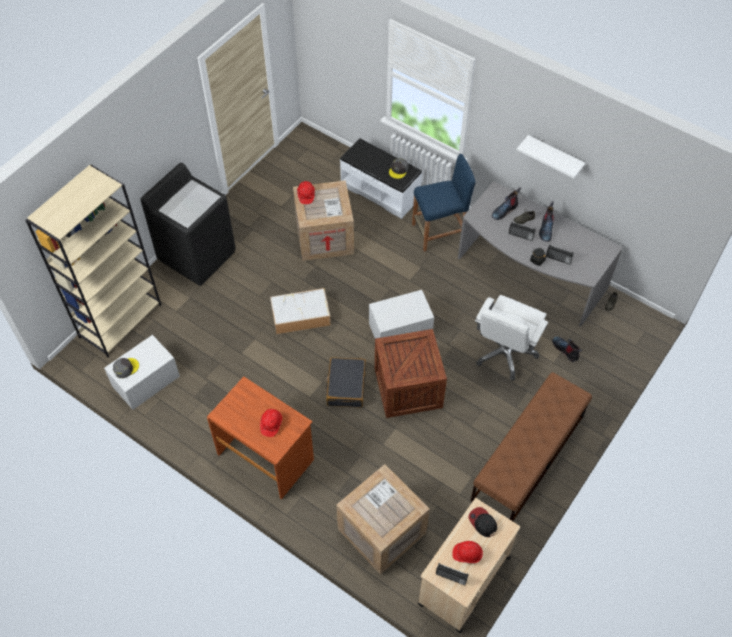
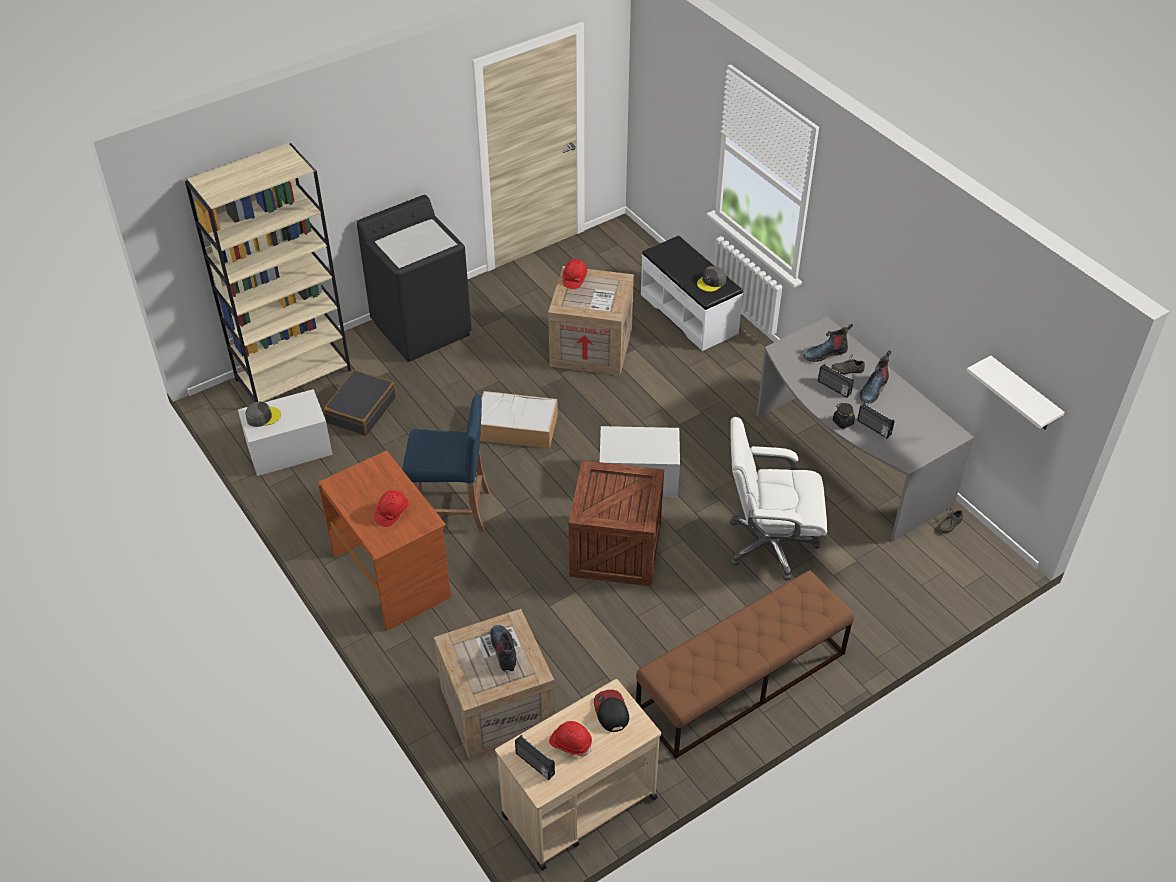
camera: 20 degrees right, 10 degrees down
(346, 386) = (534, 524): black suitcase -> black suitcase (361, 410)
(440, 232) = (746, 379): blue stool -> blue stool (451, 510)
(505, 353) = (769, 544): white office chair -> white office chair turned 45 degrees clockwise
(554, 156) = (900, 284): white shelf -> white shelf (1023, 395)
(566, 350) = (857, 565): boot -> boot (504, 651)

